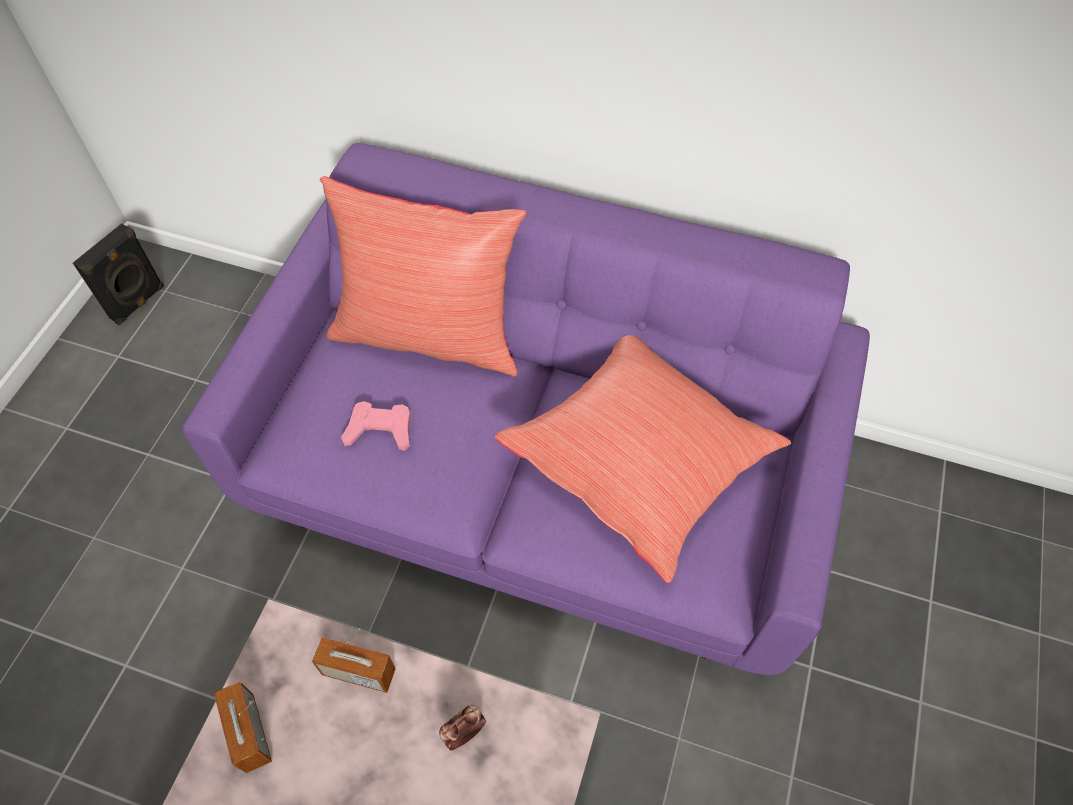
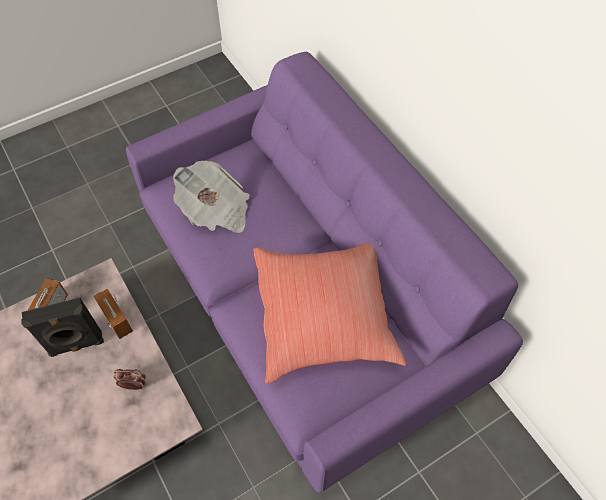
camera: 40 degrees right, 0 degrees up
(138, 303) = (196, 85): black speaker -> black speaker (76, 345)
(380, 429) = (215, 210): pink game controller -> newspaper
(429, 334) = (283, 179): red pillow -> none

